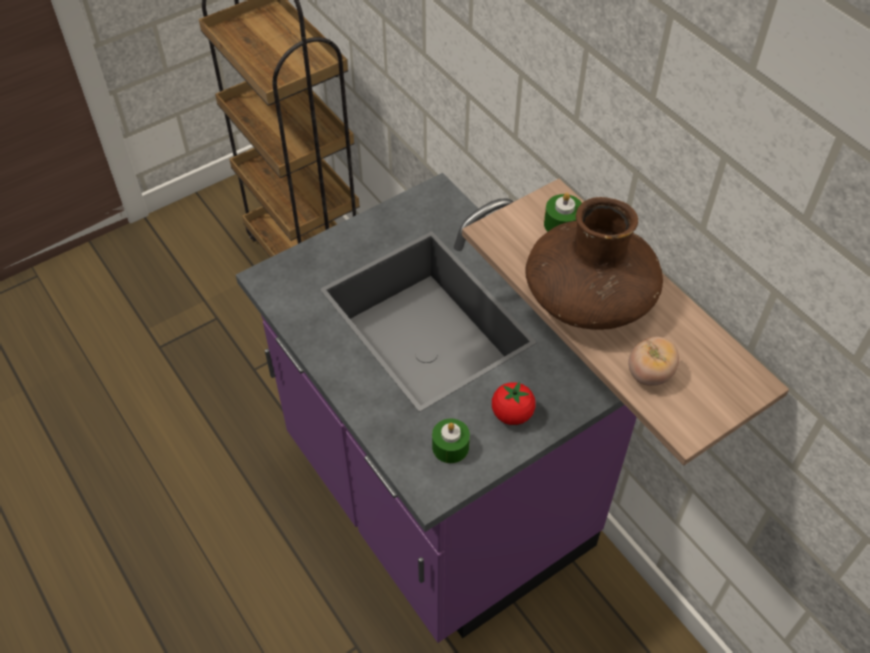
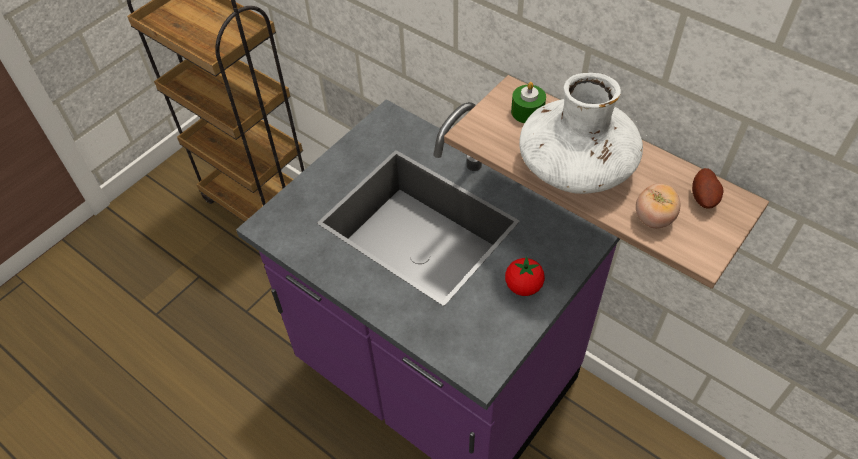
camera: 15 degrees left, 0 degrees up
(450, 447) = (482, 329): green candle -> none
(589, 297) = (575, 166): brown vase -> white vase
(716, 366) = (704, 197): none -> potato

